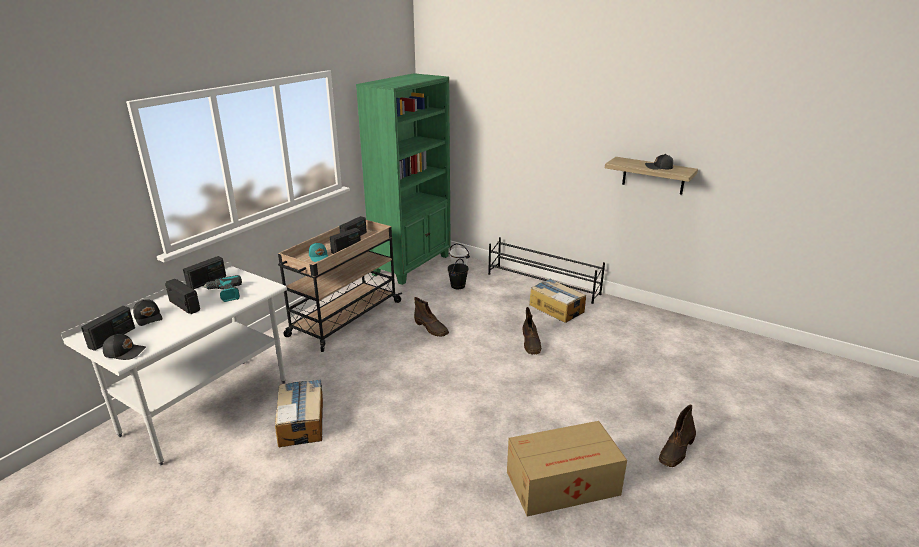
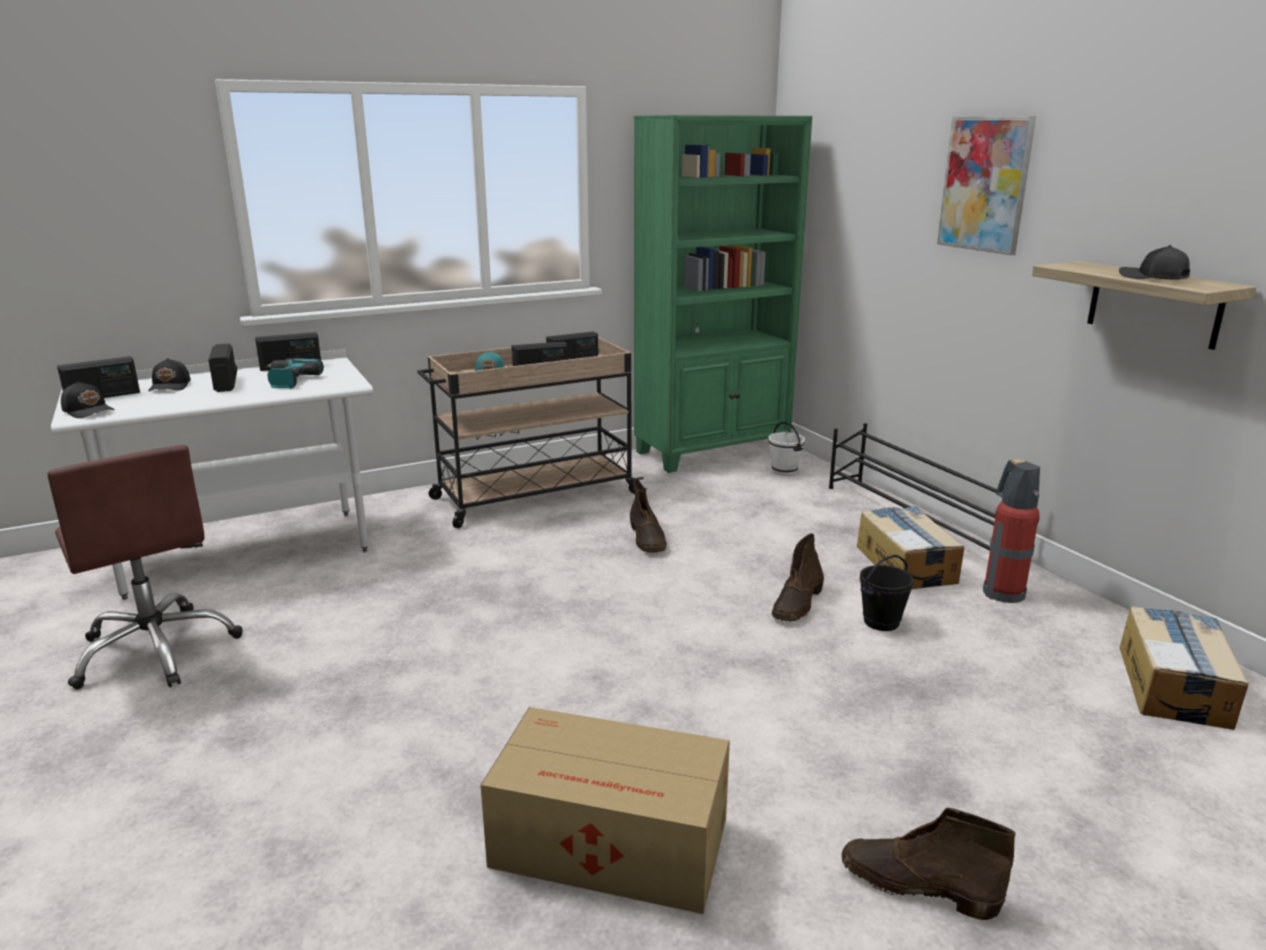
camera: 30 degrees right, 5 degrees down
(228, 486) = (156, 650): none -> brown office chair
(302, 422) = (329, 604): cardboard box -> cardboard box (1174, 686)
(457, 286) = (756, 493): black bucket -> black bucket (880, 622)
(561, 118) = (985, 184): none -> picture
(603, 311) = (1002, 592): none -> fire extinguisher
(676, 451) = (917, 885): brown boot -> brown boot turned 45 degrees clockwise

